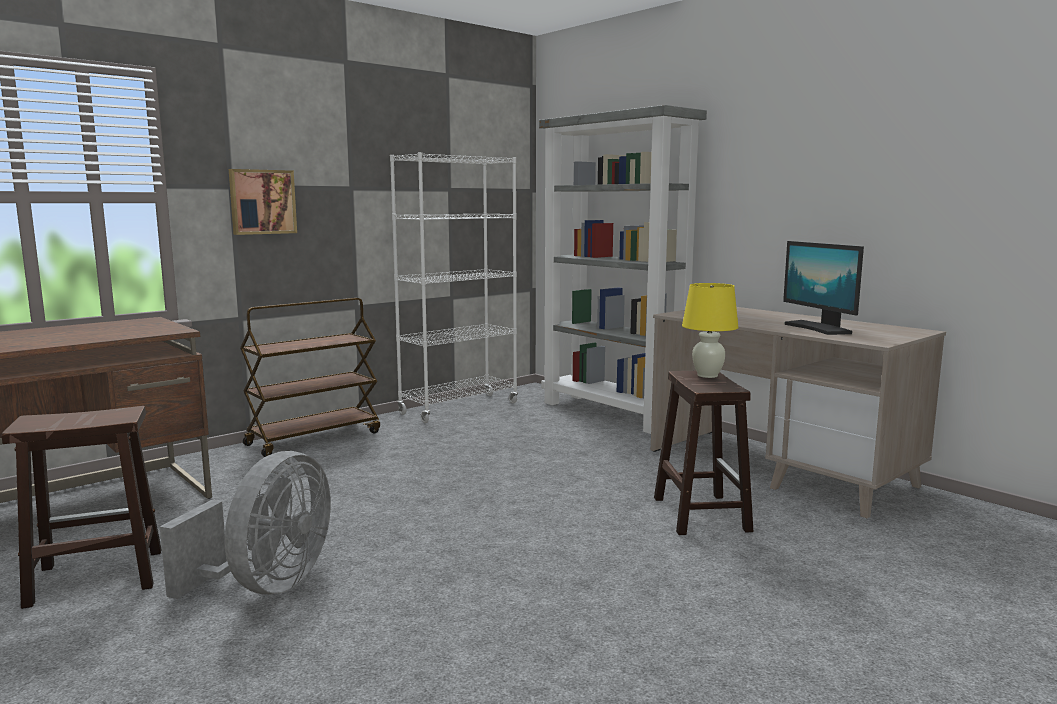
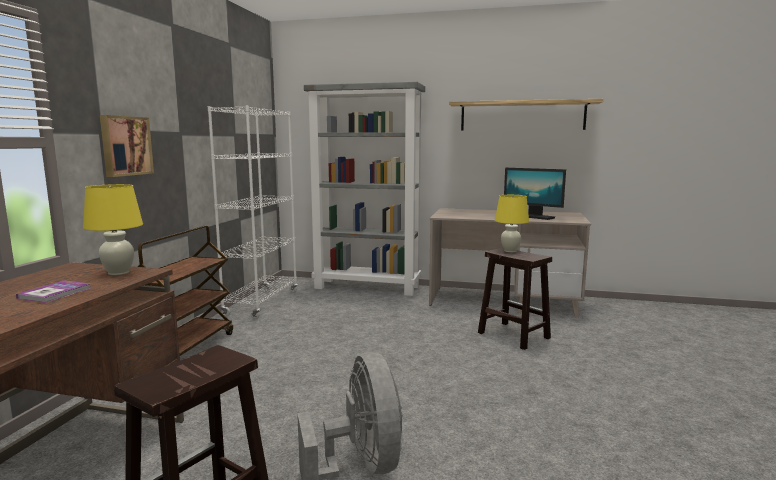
camera: 35 degrees left, 0 degrees up
(75, 336) = (55, 293): none -> book
(157, 328) = (118, 272): none -> yellow table lamp
(850, 152) = (522, 116): none -> shelf

